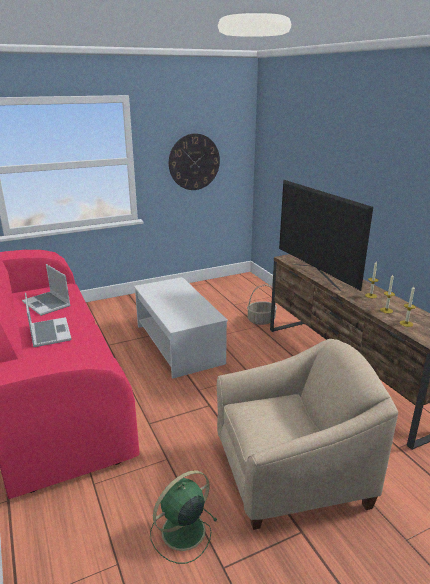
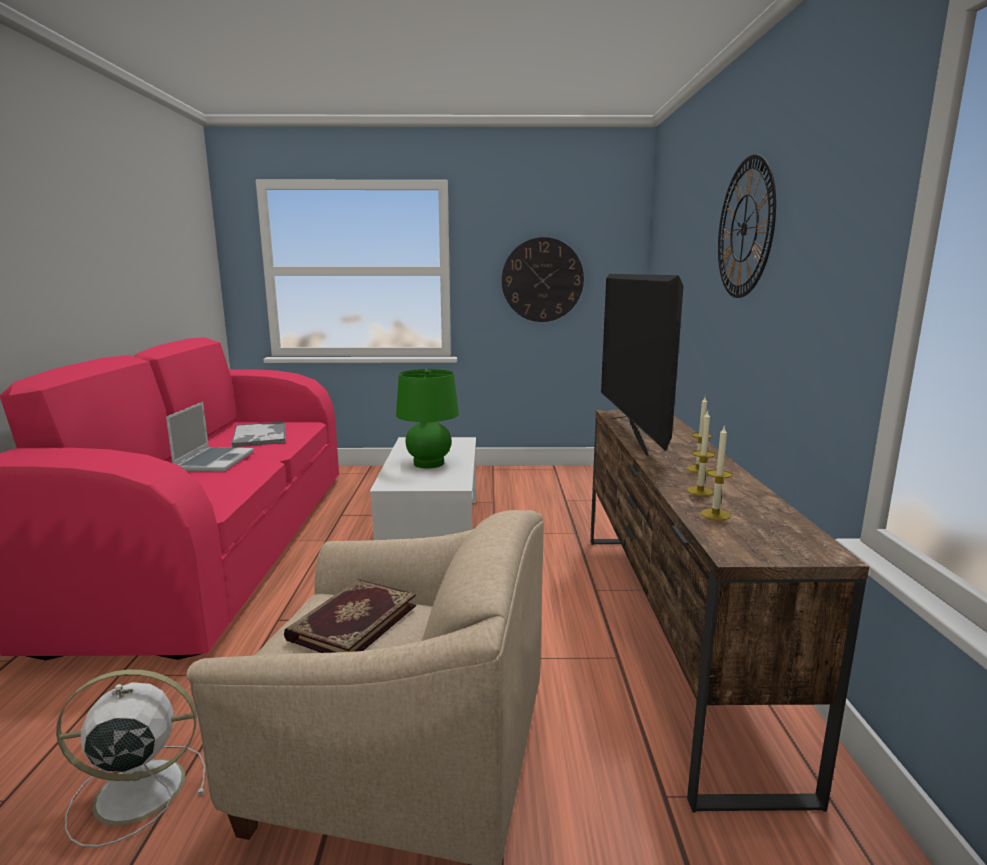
camera: 25 degrees right, 10 degrees down
(47, 304) = (259, 435): laptop -> tray
(180, 304) = (429, 463): none -> green table lamp
(181, 532) = (135, 791): green fan -> white fan
(261, 320) = (589, 526): basket -> none
(272, 415) = (352, 621): none -> book
(360, 156) = (744, 228): none -> wall clock

